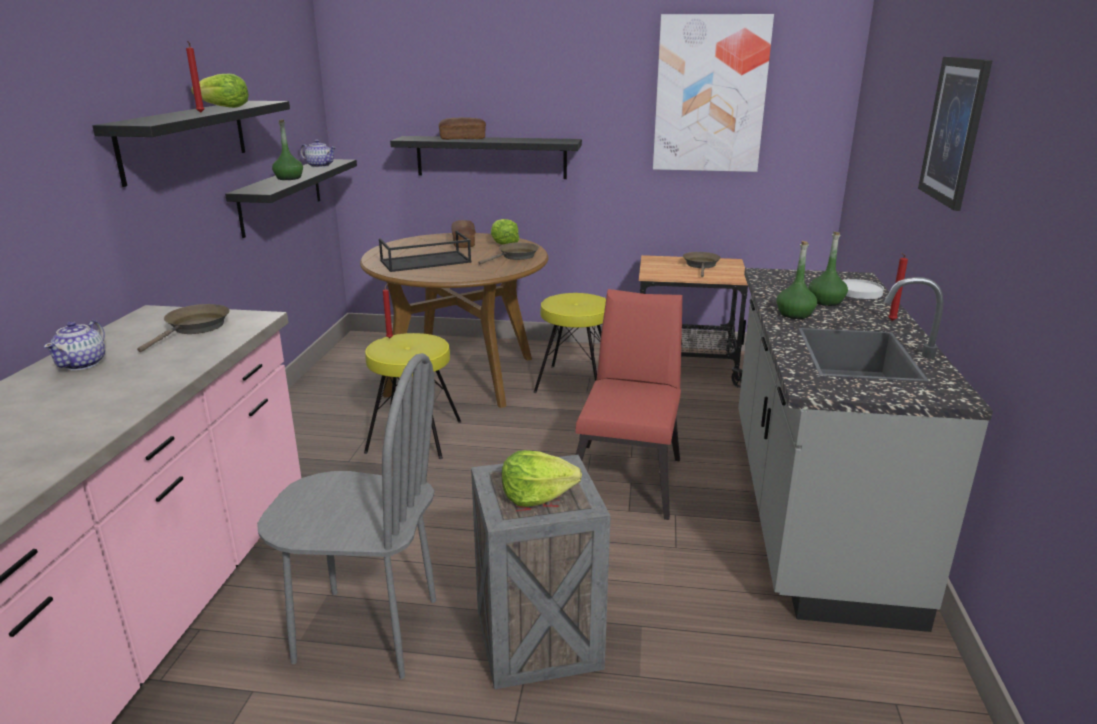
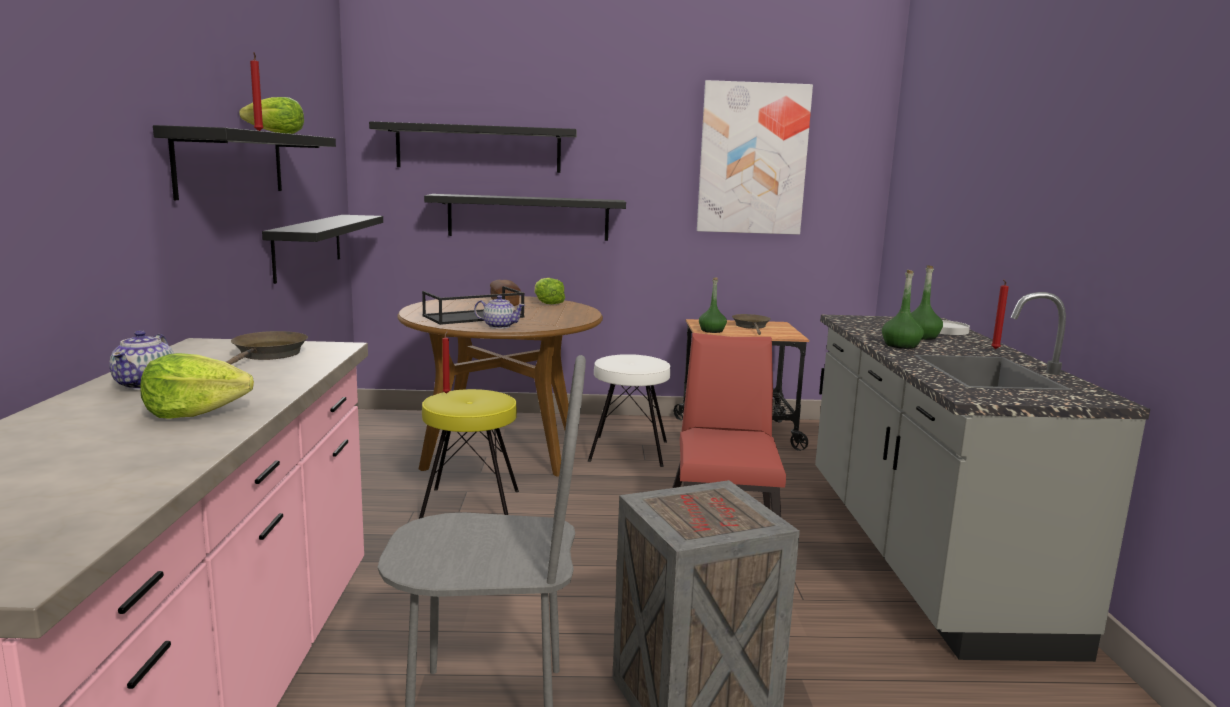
camera: 10 degrees left, 10 degrees down
(289, 178) = (323, 224): green bottle -> green bottle (712, 331)
(320, 166) = (348, 218): teapot -> teapot (499, 326)
(442, 91) = (478, 148): none -> black shelf
(462, 139) = (501, 196): bread -> none
(516, 256) = (569, 313): brown frying pan -> none
(536, 495) = (708, 516): lettuce -> lettuce (195, 412)
(575, 383) = (629, 451): yellow stool -> white stool
(954, 131) = (1037, 166): picture -> none

